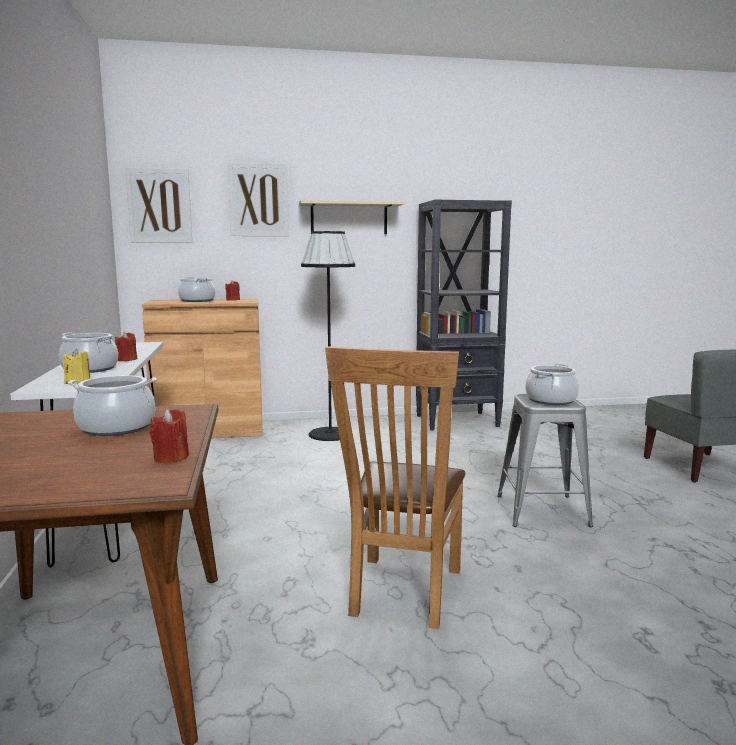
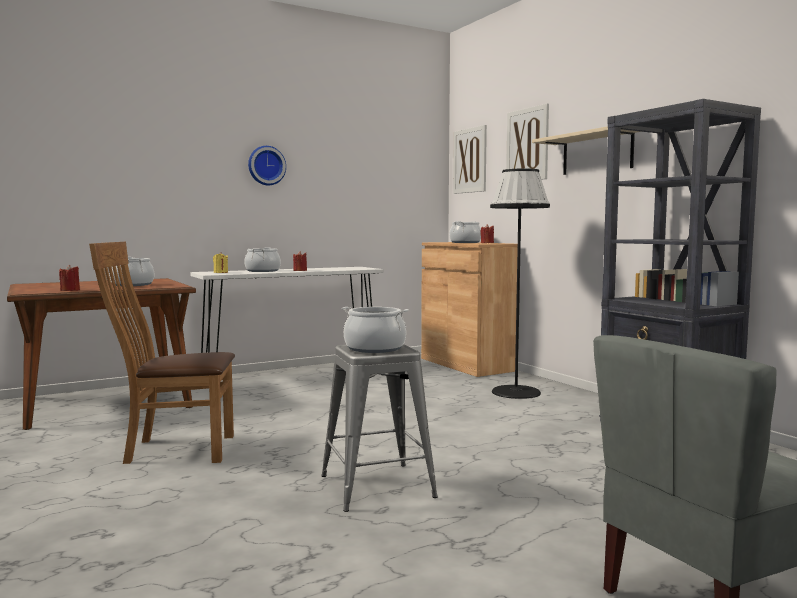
camera: 70 degrees right, 5 degrees down
(33, 202) = (266, 165): none -> wall clock

